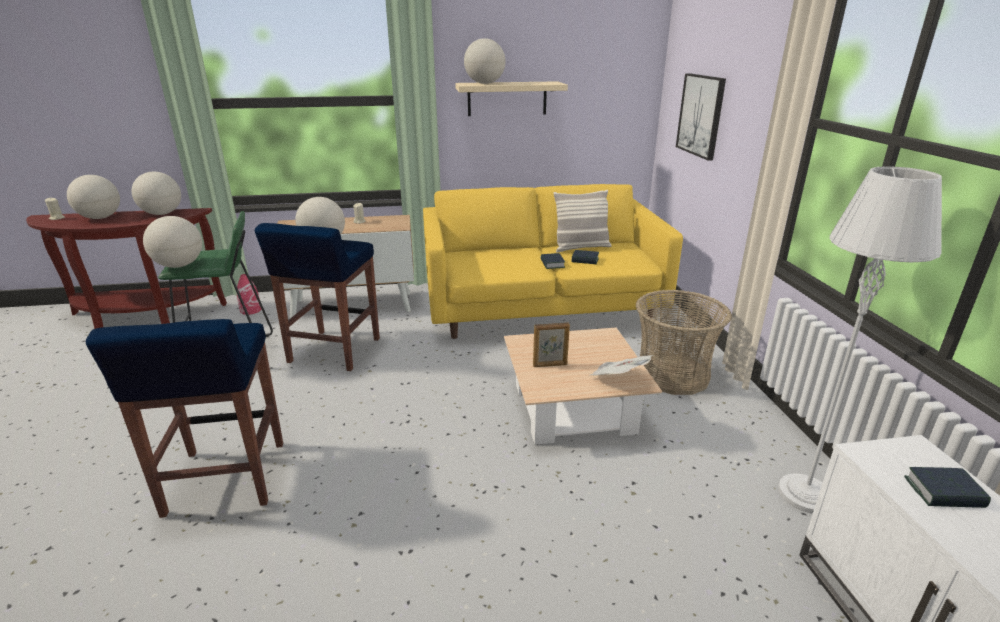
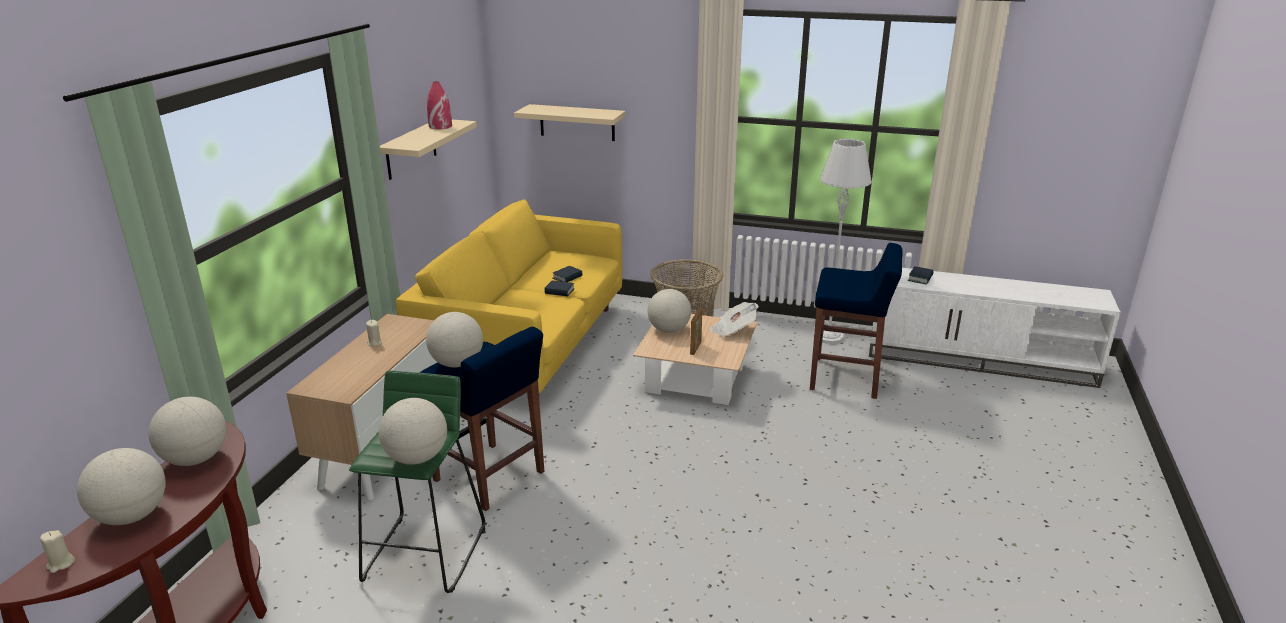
camera: 65 degrees left, 0 degrees up
(225, 480) = (672, 563): blue stool -> blue stool (846, 378)
(251, 310) = (301, 531): red vase -> red vase (440, 126)
(485, 83) = (414, 140): globe -> globe (669, 330)
(581, 247) = (537, 271): pillow -> none
(701, 115) = (577, 122): picture -> beige shelf

